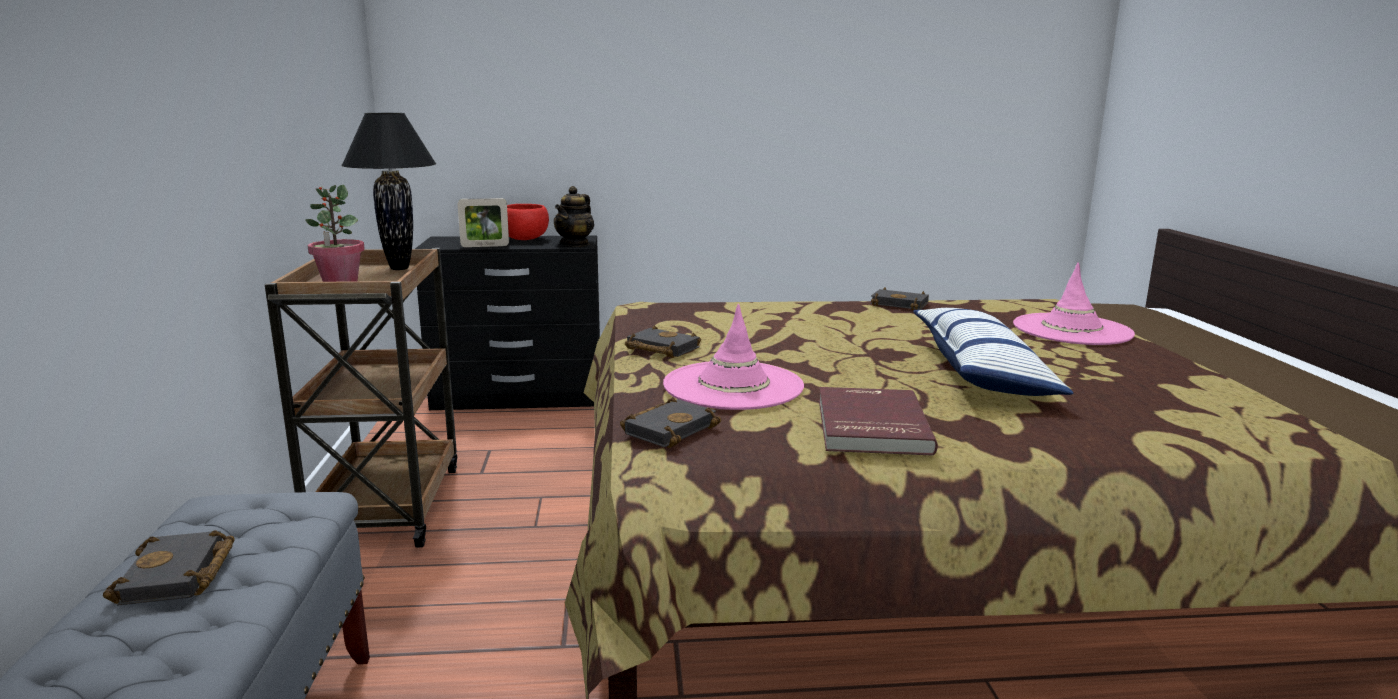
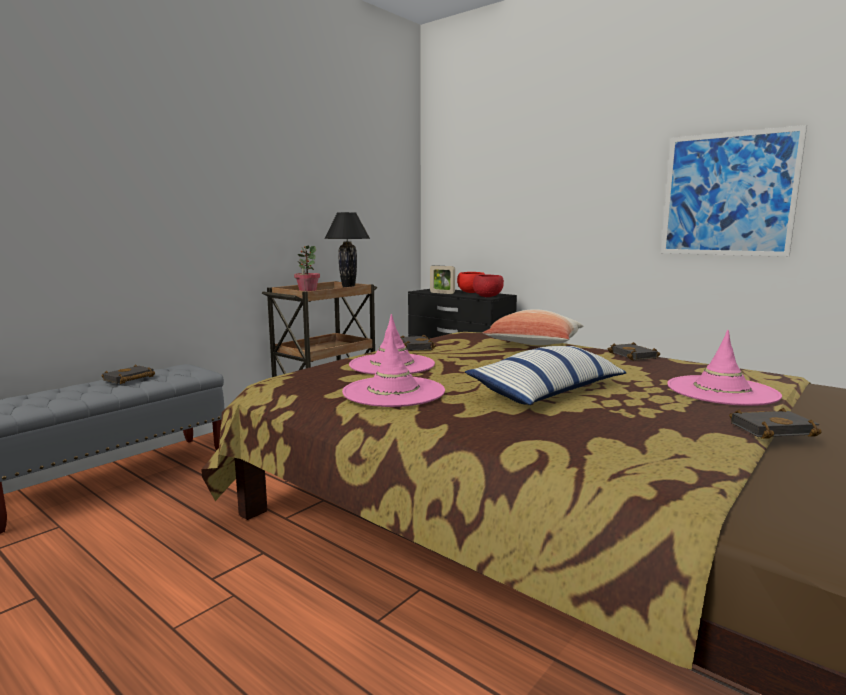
camera: 45 degrees right, 5 degrees down
(575, 244) = (488, 296): teapot -> red bowl
(669, 428) = (315, 371): black book -> black book (772, 429)
(775, 312) = (533, 345): none -> pillow
(869, 426) = (393, 392): red book -> pink hat
(879, 89) = (728, 194): none -> picture

